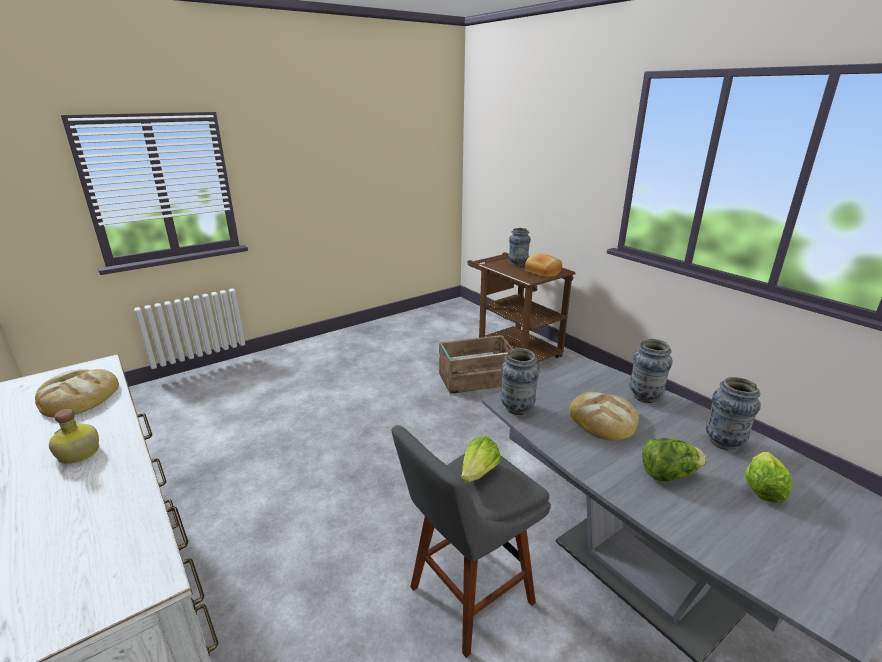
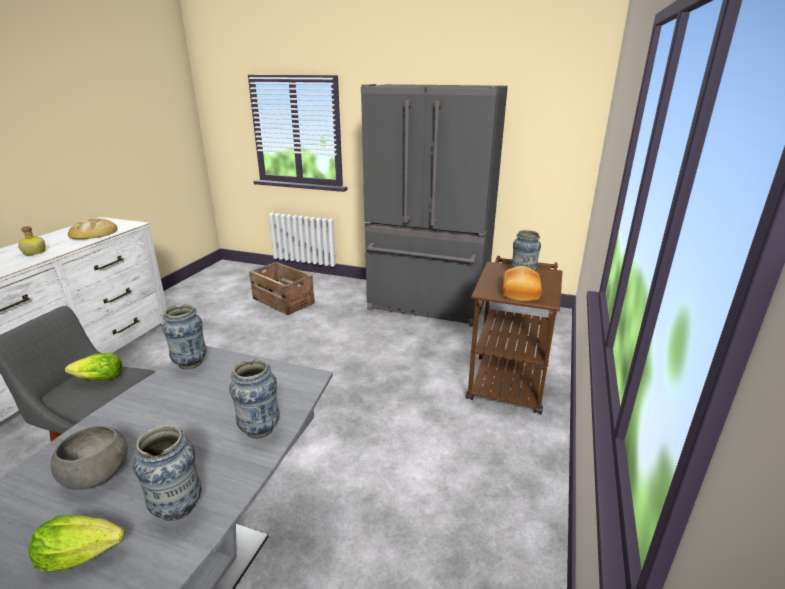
camera: 55 degrees right, 0 degrees up
(376, 337) = (428, 304): none -> grey fridge
(475, 379) = (420, 377): crate -> crate (283, 301)
(603, 419) = (194, 412): bread -> none
(668, 474) = (97, 473): lettuce -> grey bowl

